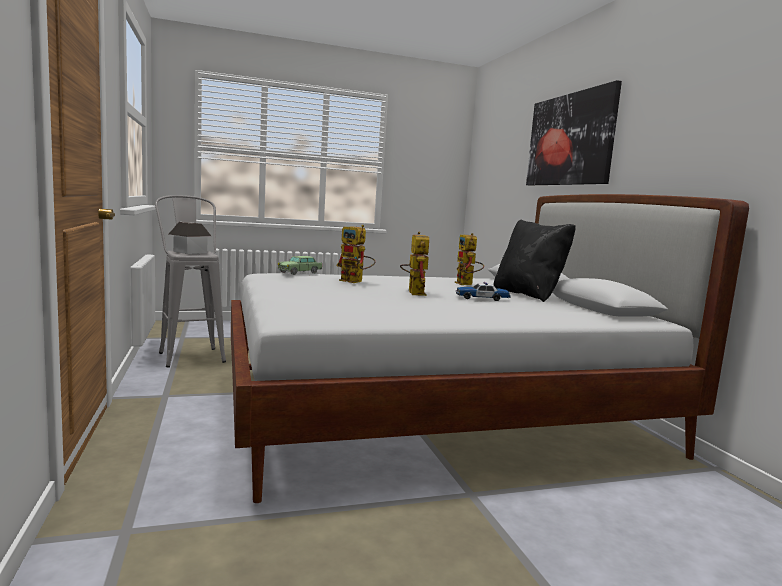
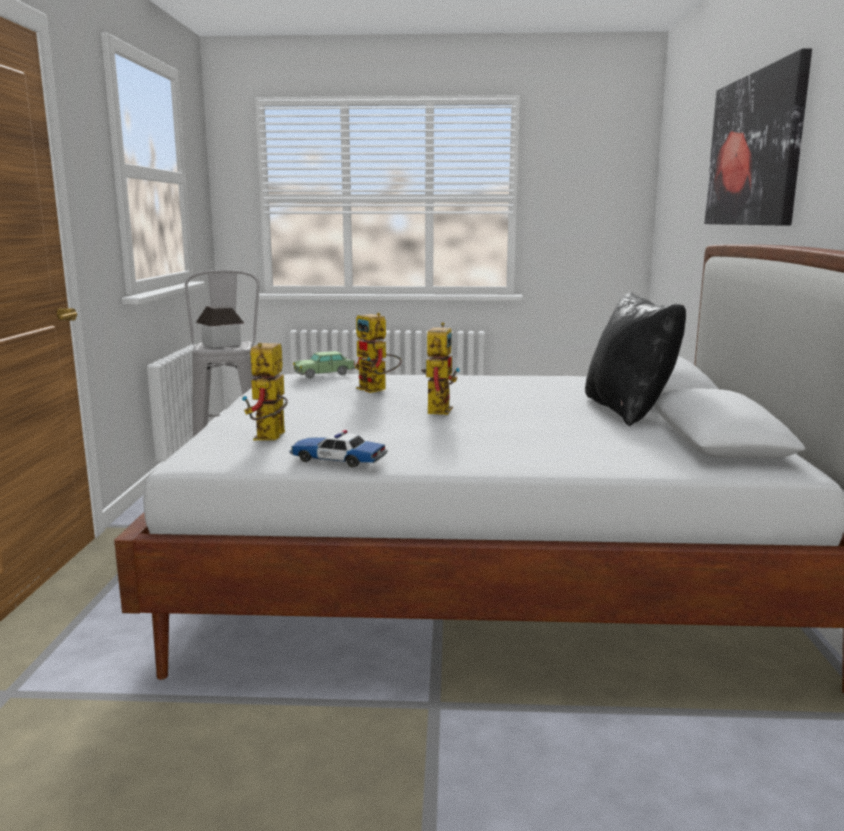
camera: 20 degrees right, 5 degrees up
(467, 284) = (554, 391): toy robot -> toy robot (271, 438)
(482, 298) = (533, 419): toy car -> toy car (338, 460)

